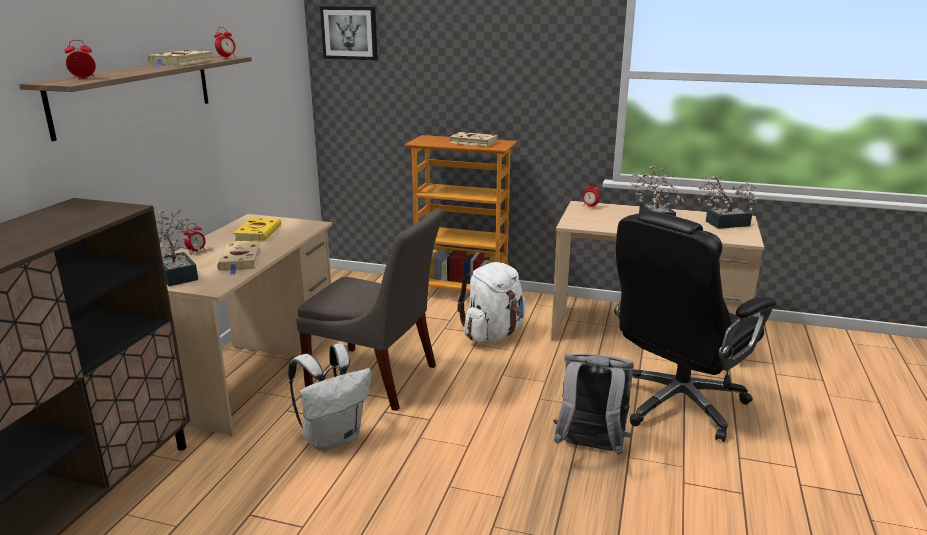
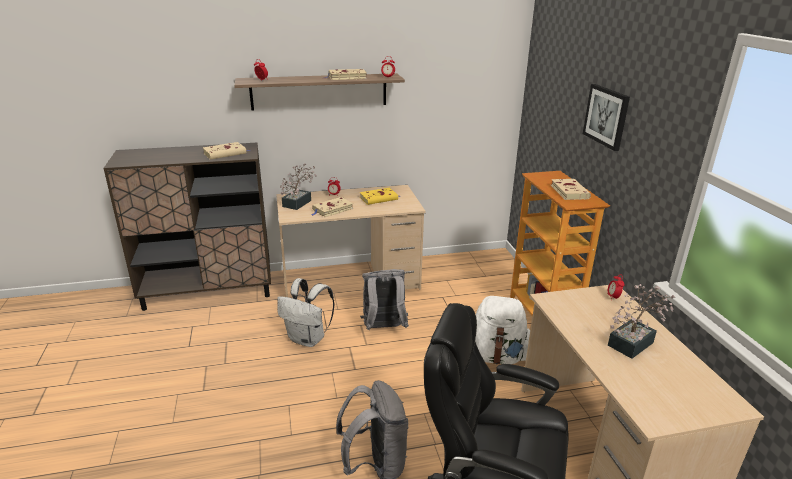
camera: 60 degrees right, 5 degrees up
(79, 217) = (226, 153): none -> beige book
(349, 33) = (544, 68): picture -> picture (606, 116)
(377, 379) = (384, 328): grey chair -> grey backpack
(722, 224) = (687, 393): potted plant -> none

